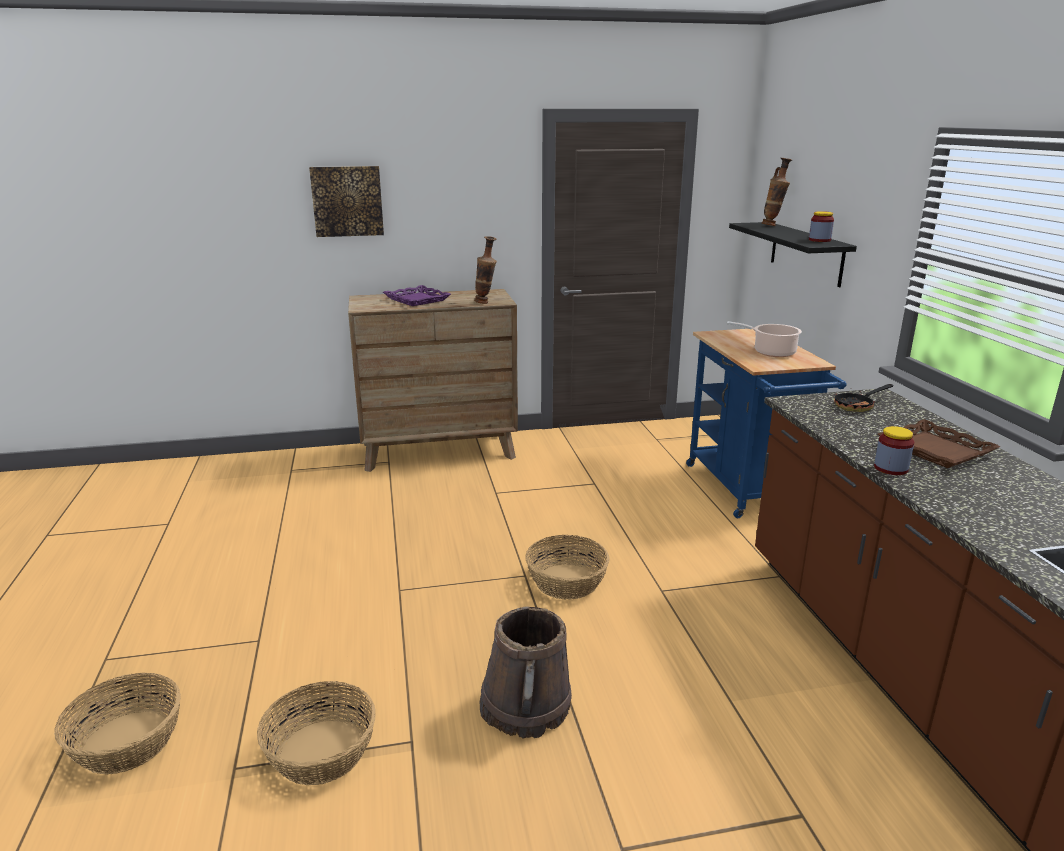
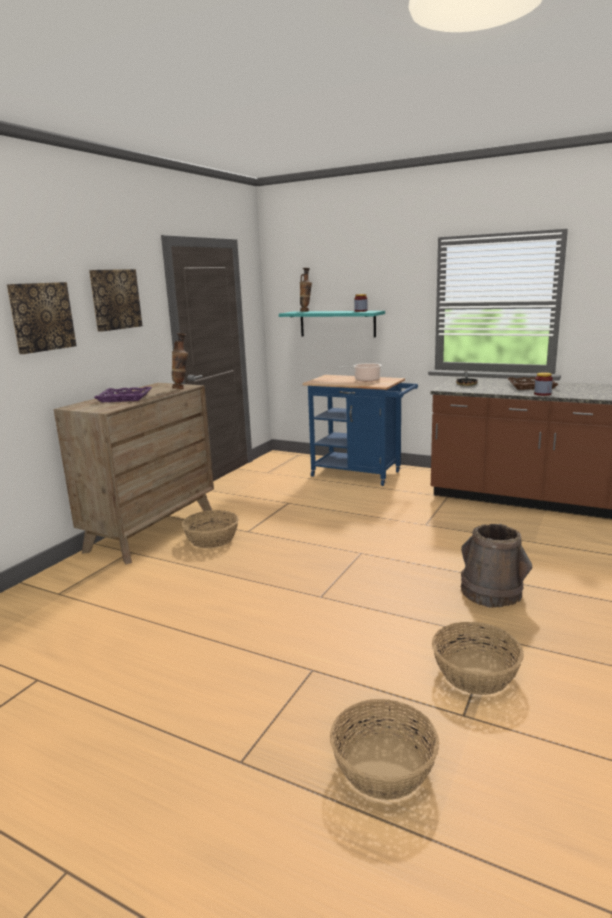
camera: 50 degrees left, 5 degrees down
(451, 187) = (115, 299): none -> picture
(566, 582) = (384, 544): basket -> basket (212, 539)
(806, 253) = (337, 324): black shelf -> turquoise shelf

